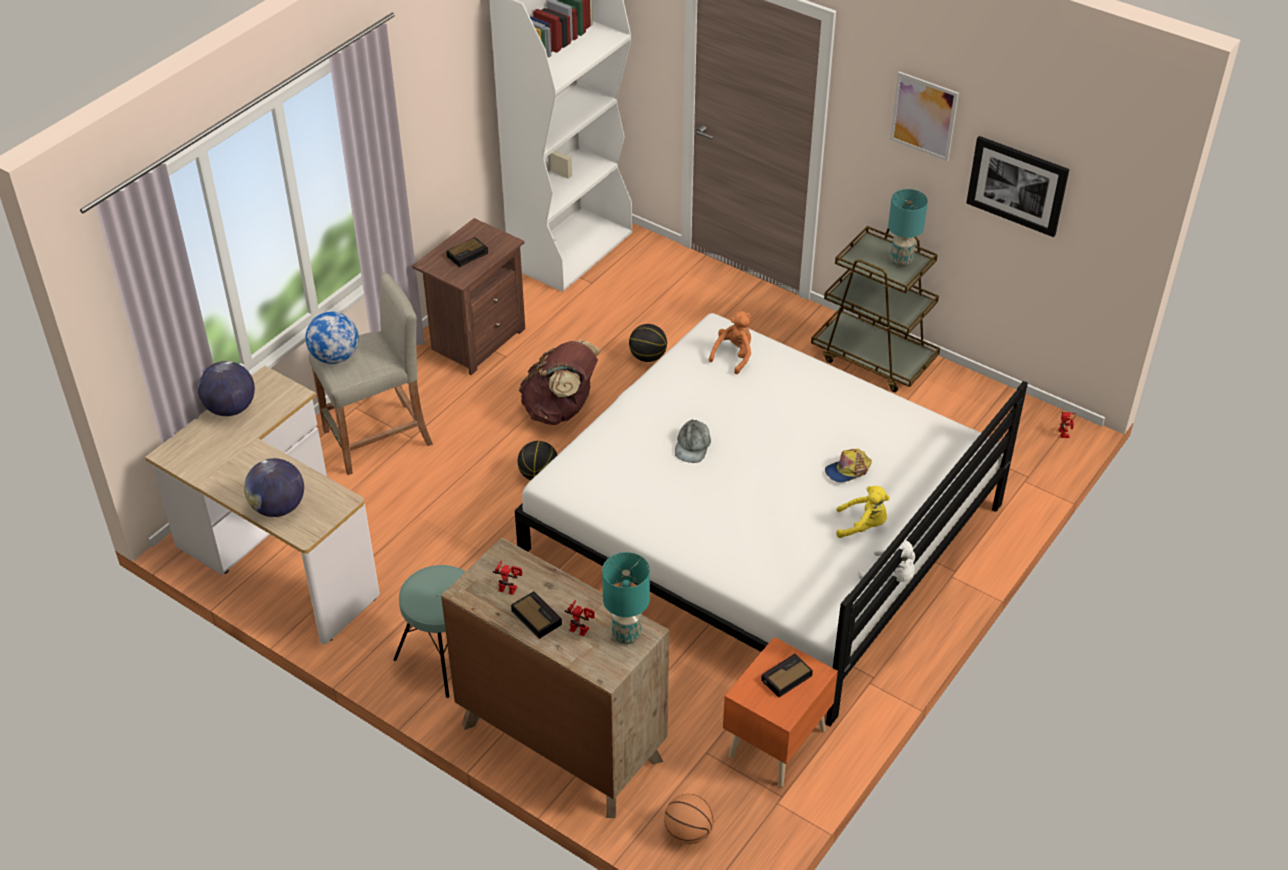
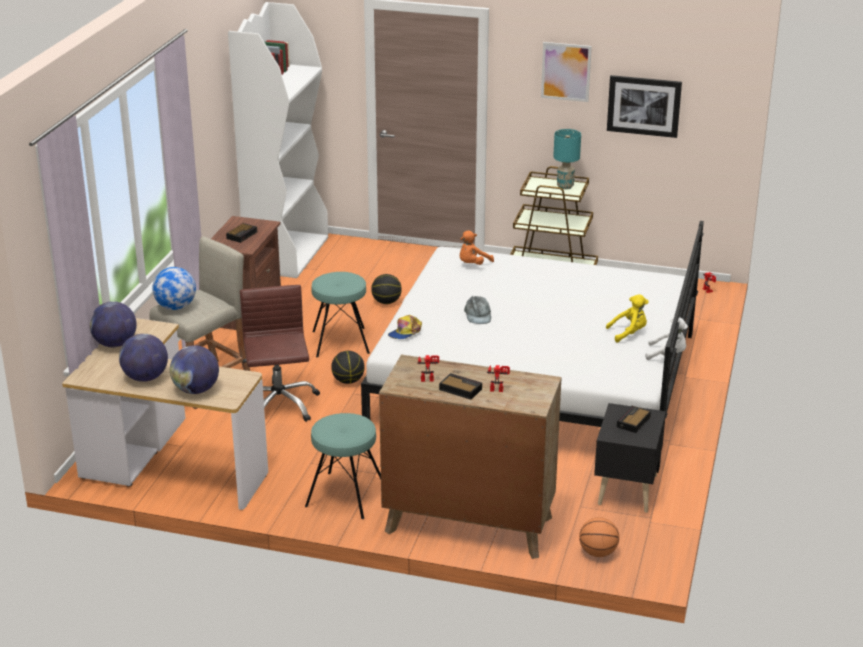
camera: 20 degrees left, 15 degrees down
(235, 472) = (145, 378): none -> globe
(442, 492) = (278, 405): none -> brown office chair
(561, 410) = (340, 342): brown backpack -> turquoise stool
(626, 635) = (532, 385): turquoise table lamp -> none
(734, 356) = (473, 264): orange plush toy -> orange plush toy turned 150 degrees counterclockwise
(774, 743) = (625, 490): orange nightstand -> black nightstand
(848, 470) = (597, 307): cap -> cap (405, 333)

